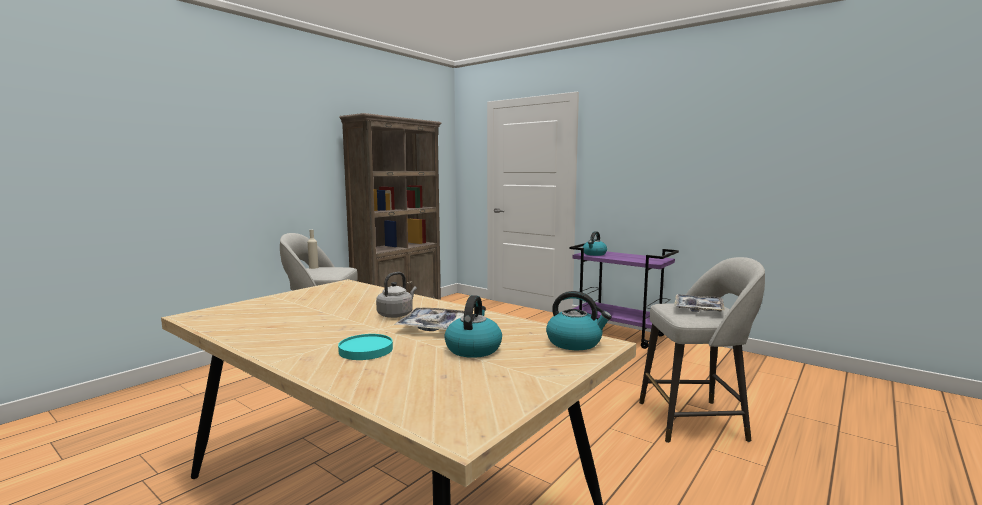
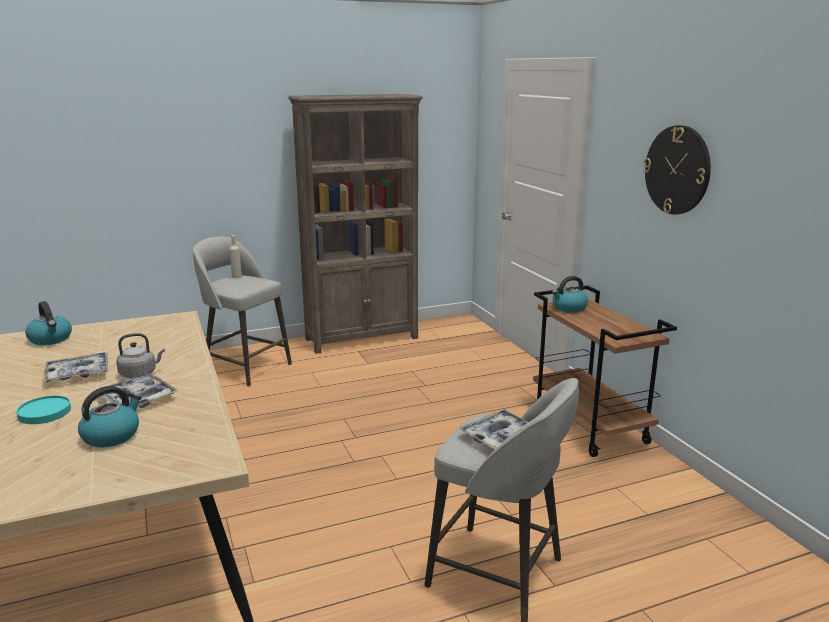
camera: 30 degrees right, 10 degrees up
(332, 324) = (78, 374): none -> tray
(575, 342) = (198, 455): kettle -> kettle (51, 339)
(620, 334) = (590, 426): purple cart -> brown cart
(663, 152) = (677, 170): none -> wall clock

